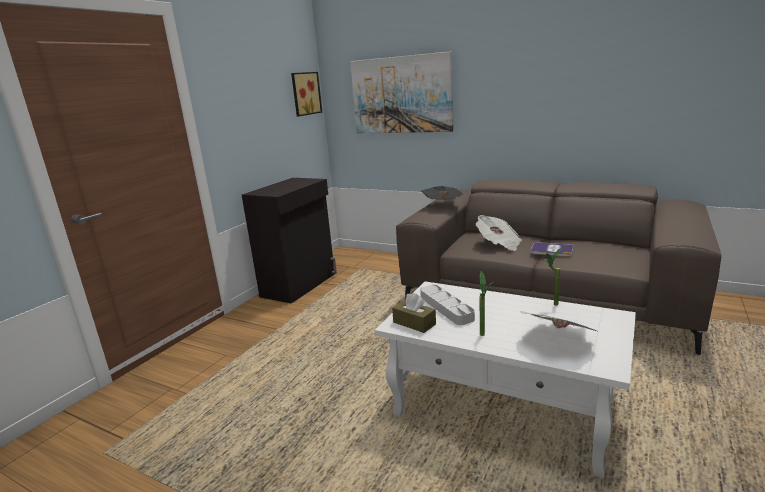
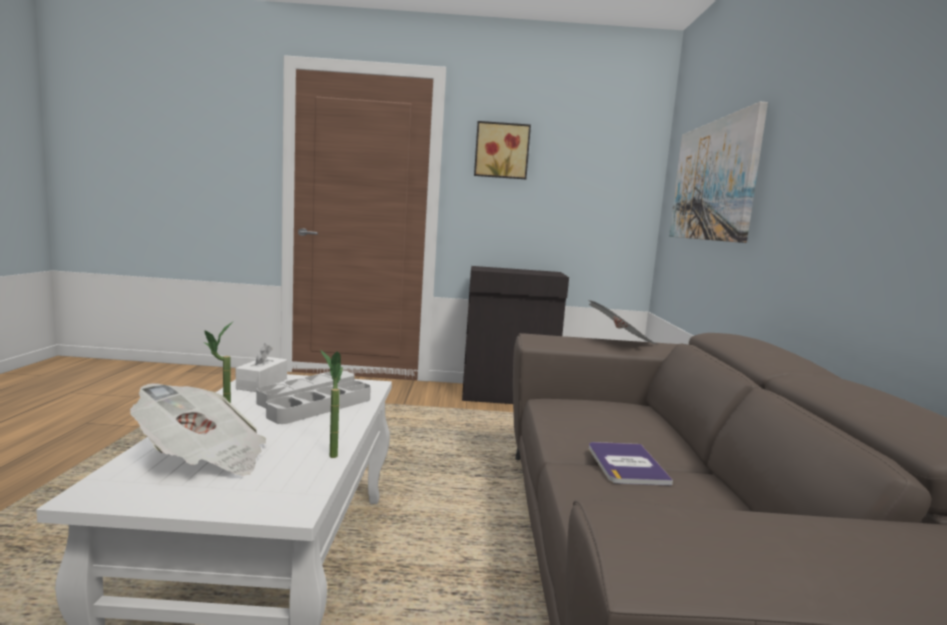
camera: 60 degrees right, 10 degrees down
(305, 93) = (625, 177): picture -> picture (502, 151)
(414, 323) = (262, 384): brown tissue box -> white tissue box
(474, 304) = (321, 407): none -> grey tray
(499, 244) = (604, 422): newspaper -> none

